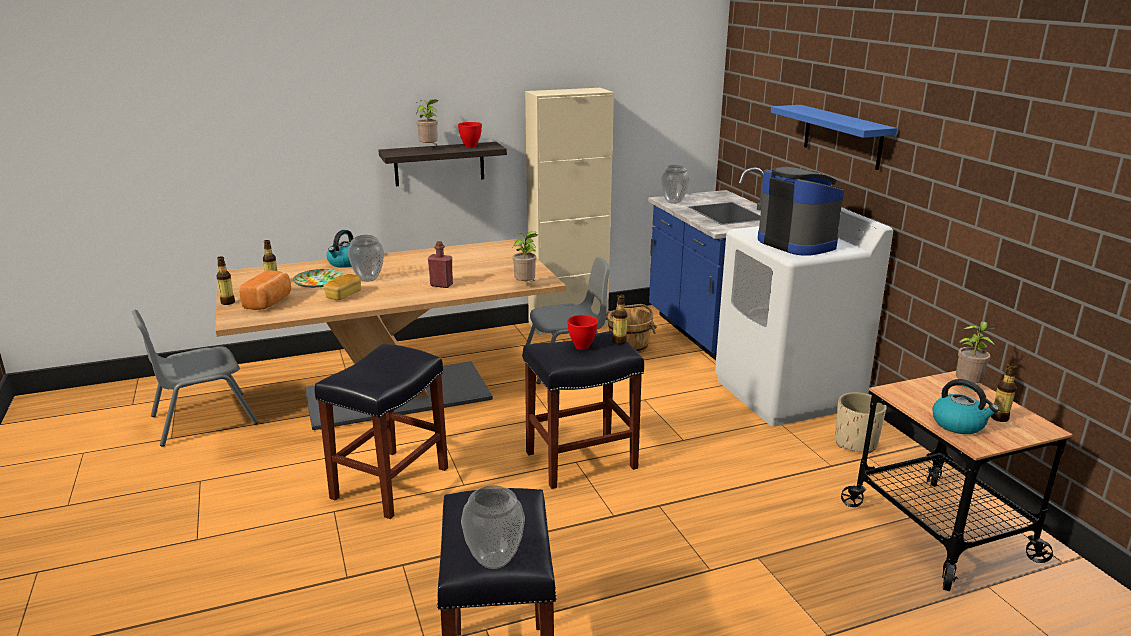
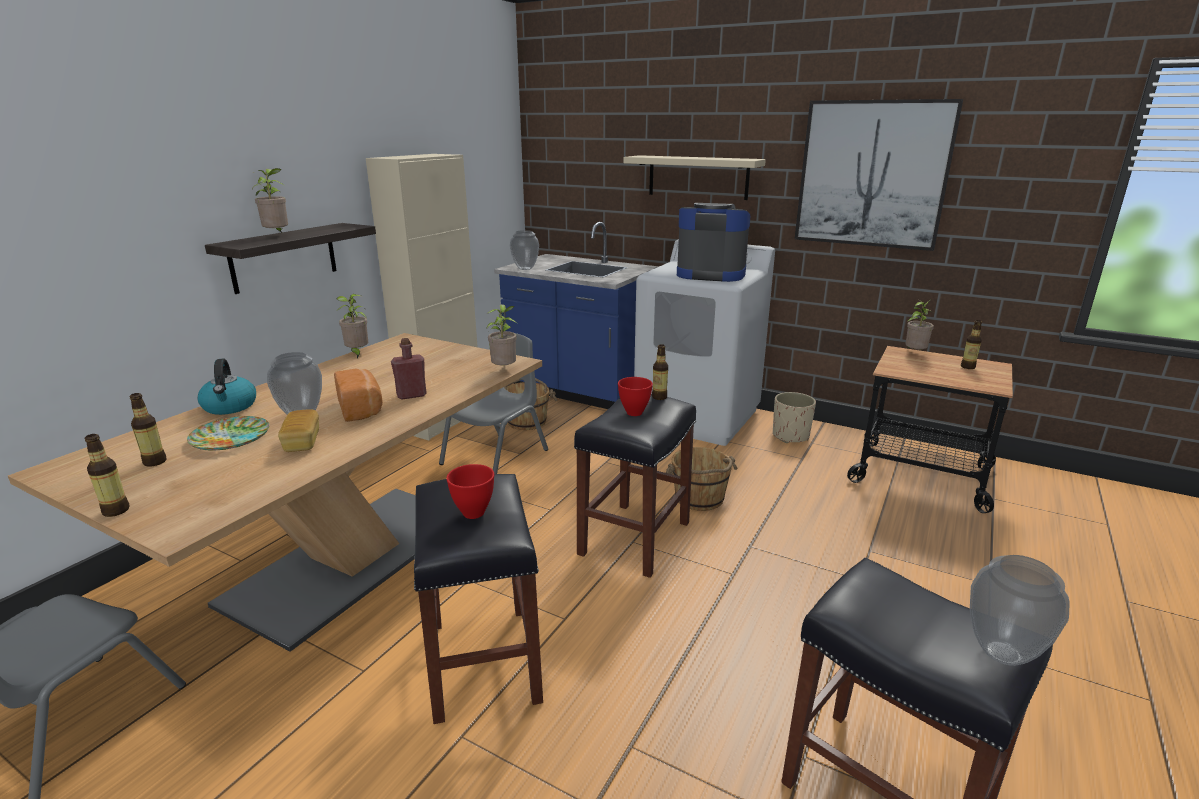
camera: 40 degrees left, 0 degrees up
(269, 302) = (196, 486): bread -> bread (361, 408)
(461, 247) = (357, 354): none -> potted plant
(470, 146) = (326, 229): red bowl -> red bowl (473, 514)
(676, 456) = (699, 498): none -> brown bucket
(842, 136) = (698, 177): blue shelf -> beige shelf
(959, 424) = (962, 378): kettle -> none
(987, 164) = (872, 174): none -> picture

